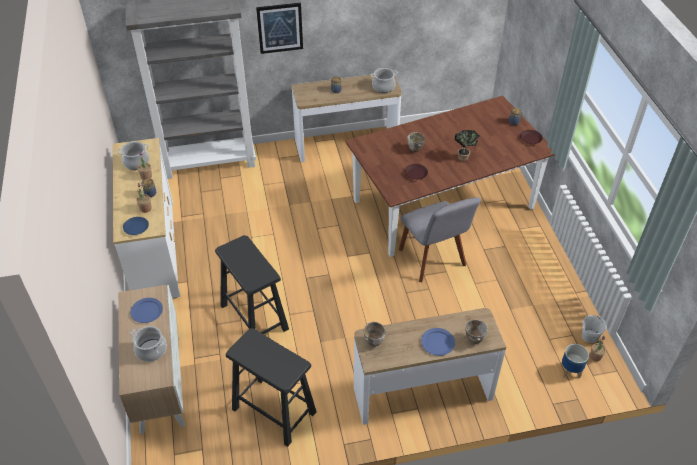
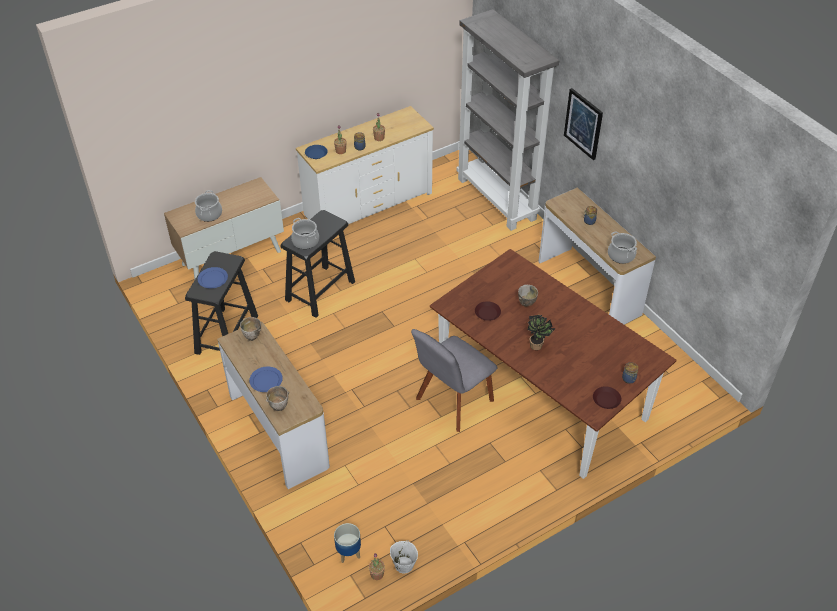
camera: 70 degrees right, 0 degrees up
(136, 163) = (393, 126): cooking pot -> cooking pot (305, 241)
(146, 311) = (247, 198): blue plate -> blue plate (213, 279)

